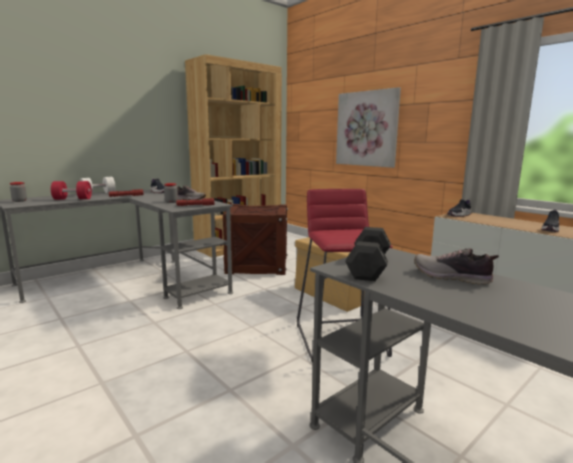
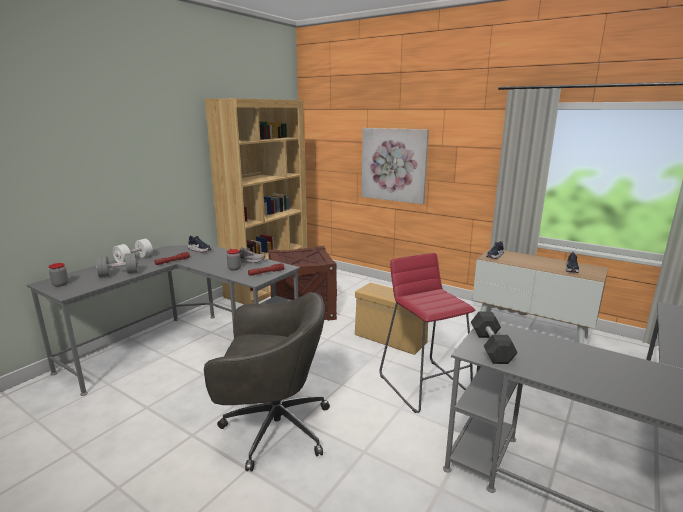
camera: 15 degrees left, 5 degrees up
(72, 199) = (119, 274): red dumbbell -> grey dumbbell
(155, 352) = (273, 428): none -> grey office chair
(451, 277) = (552, 350): shoe -> none

